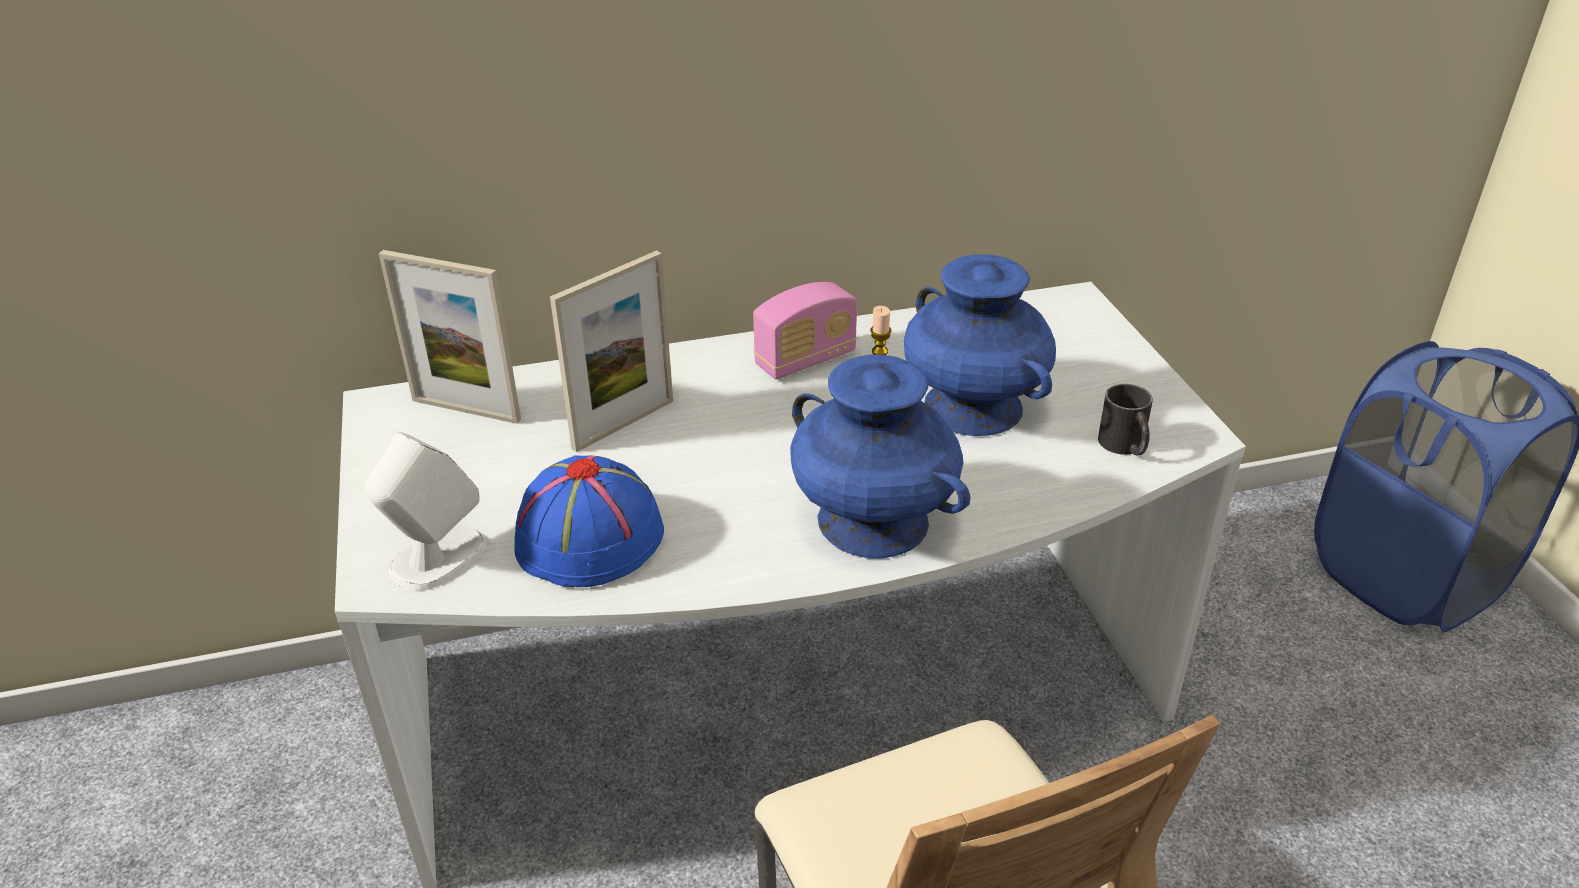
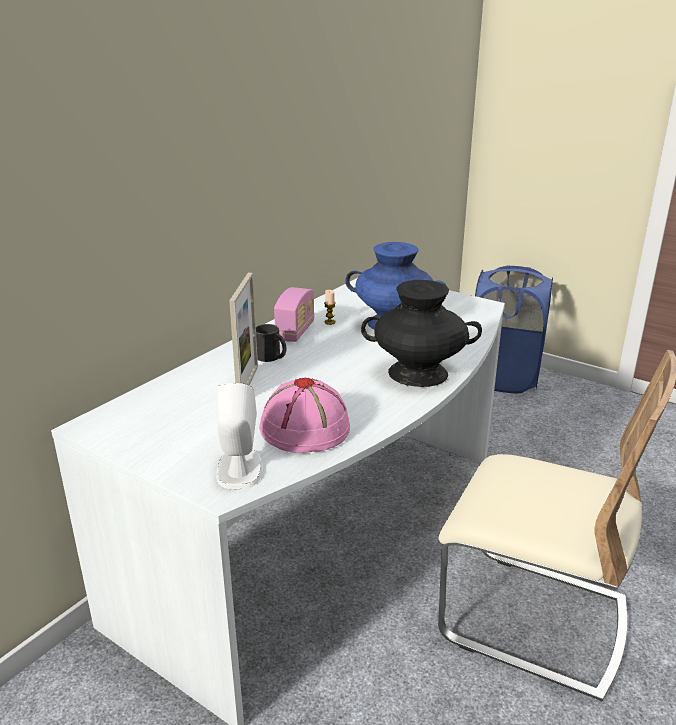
camera: 40 degrees left, 10 degrees down
(466, 410) = (148, 409): picture frame -> none
(588, 539) = (306, 429): blue hat -> pink hat
(874, 522) = (418, 373): blue vase -> black vase
(1125, 446) = (467, 316): black mug -> black mug (272, 357)

